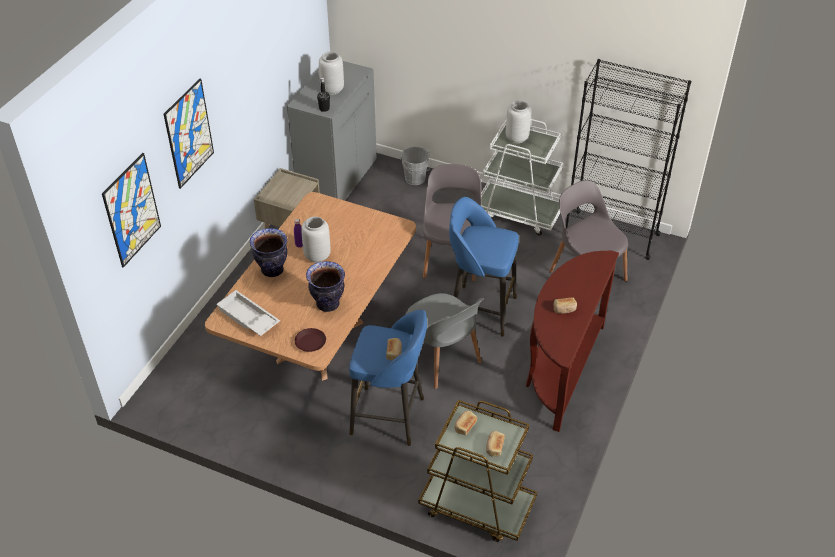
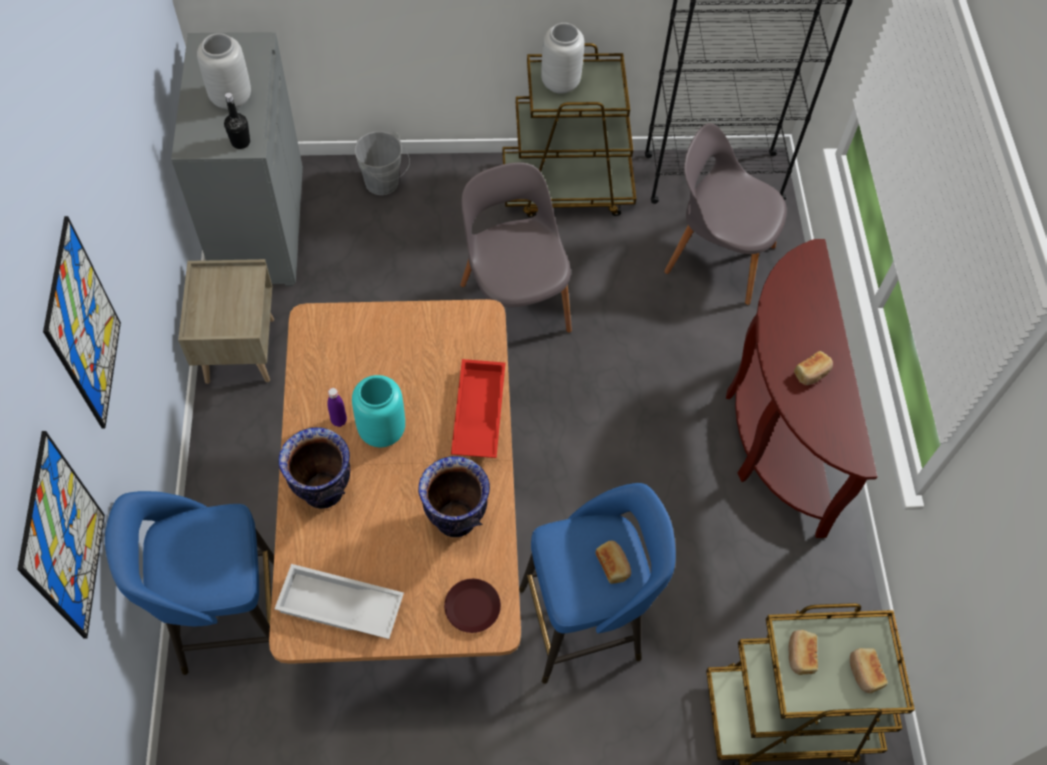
camera: 30 degrees left, 15 degrees up
(317, 256) = (381, 430): grey vase -> turquoise vase
(370, 265) = (477, 413): none -> red tray
(441, 358) = (599, 486): grey chair -> none
(480, 310) = (607, 378): blue stool -> blue stool (228, 618)
(519, 213) = (567, 187): white cart -> brown cart

